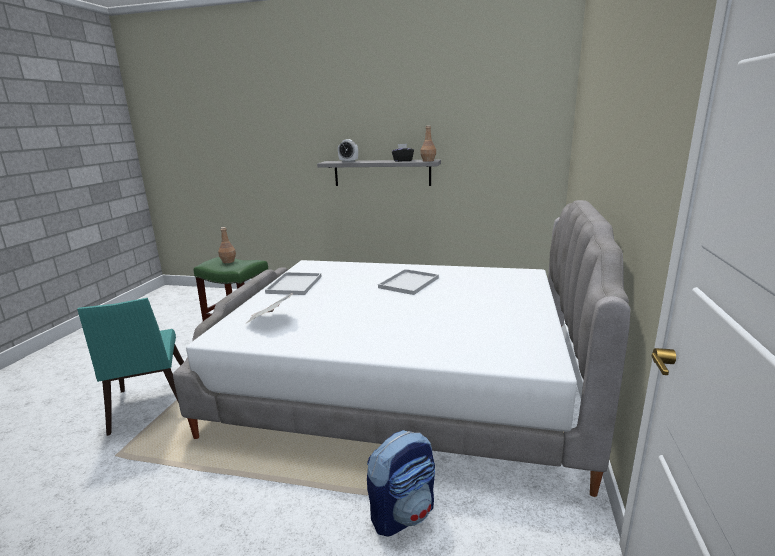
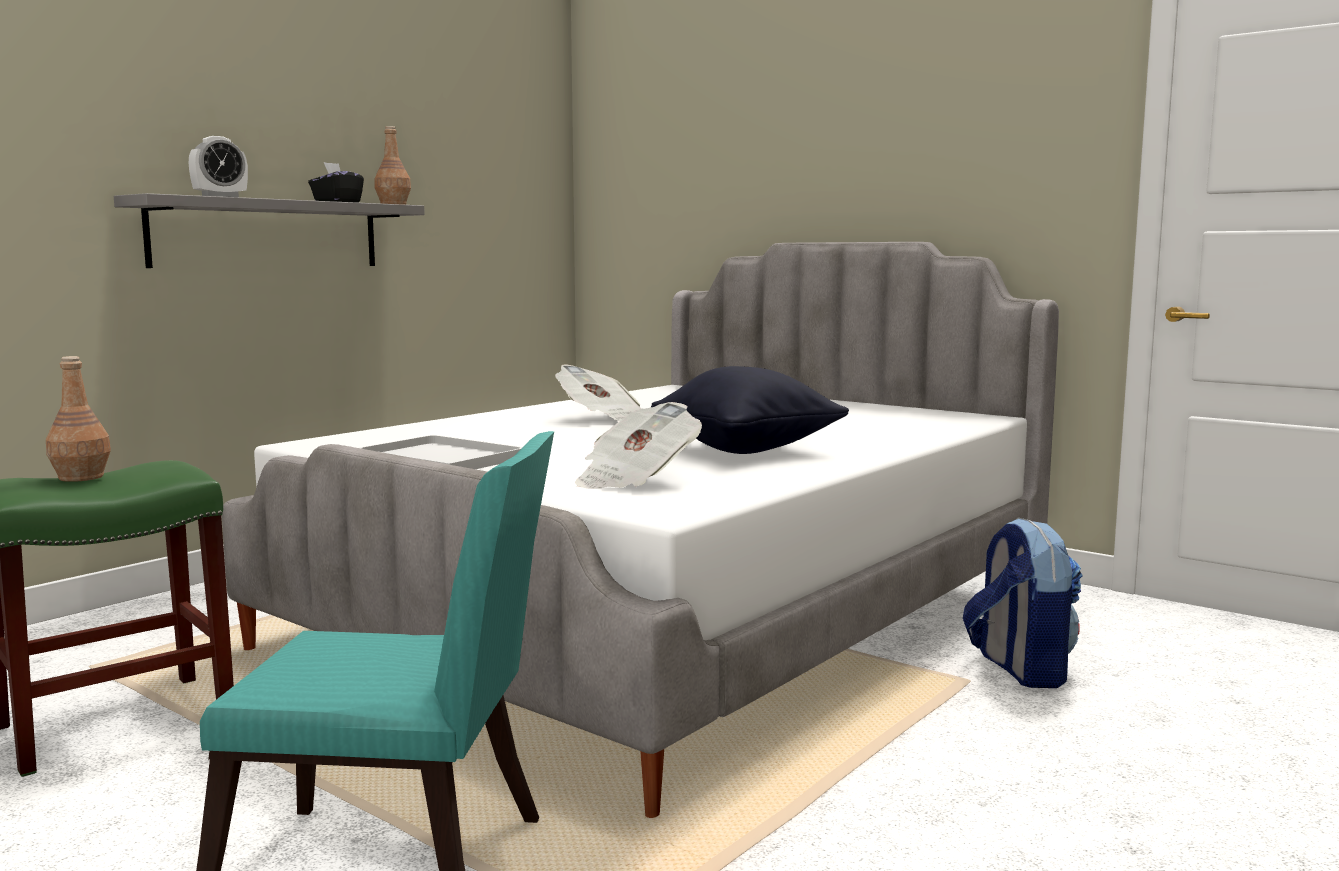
camera: 65 degrees left, 10 degrees down
(356, 325) = (747, 449): none -> black pillow
(409, 283) = (602, 419): white tray -> newspaper

